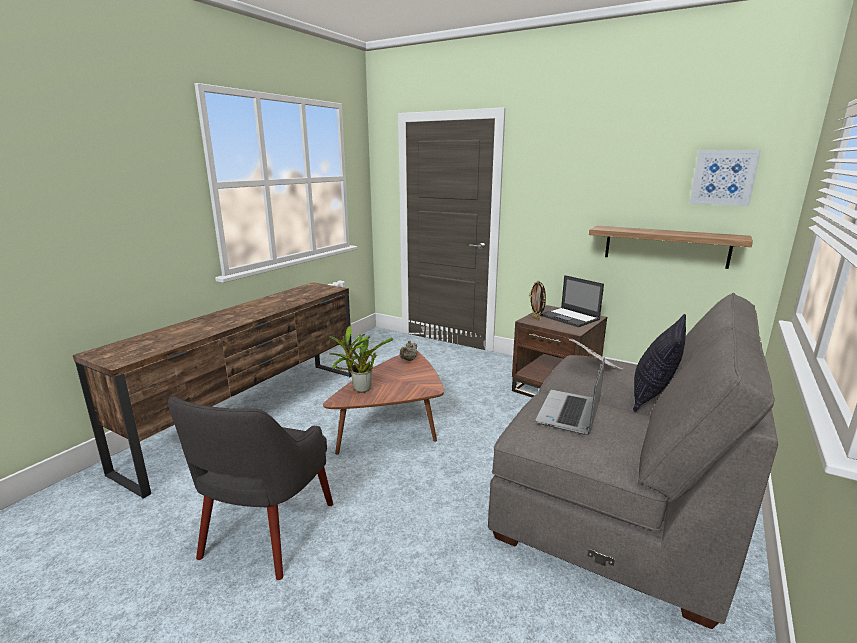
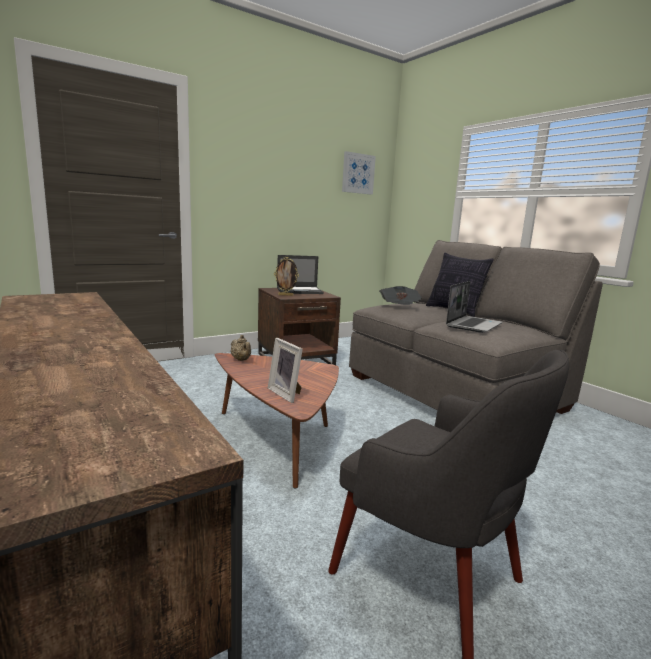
camera: 65 degrees left, 5 degrees down
(360, 390) = (287, 393): potted plant -> picture frame
(569, 414) = (473, 325): laptop -> laptop turned 105 degrees counterclockwise
(665, 246) = (330, 225): shelf -> none

